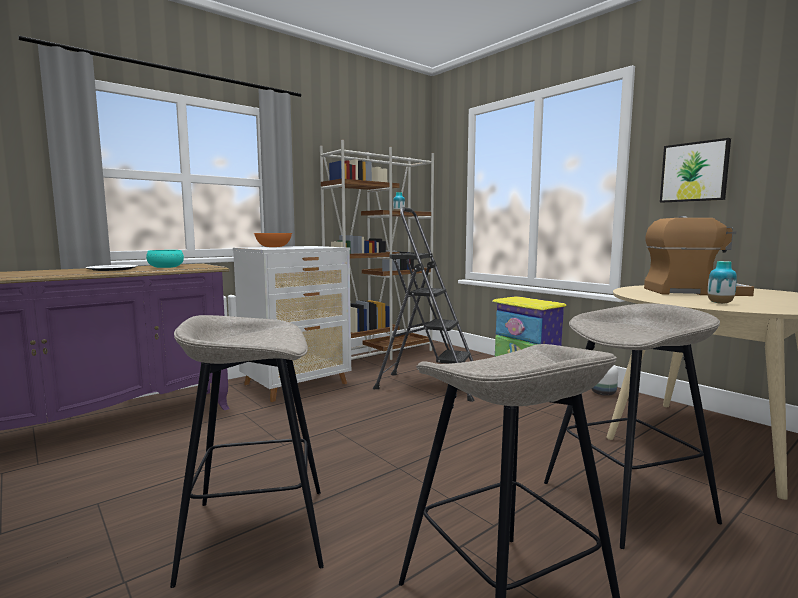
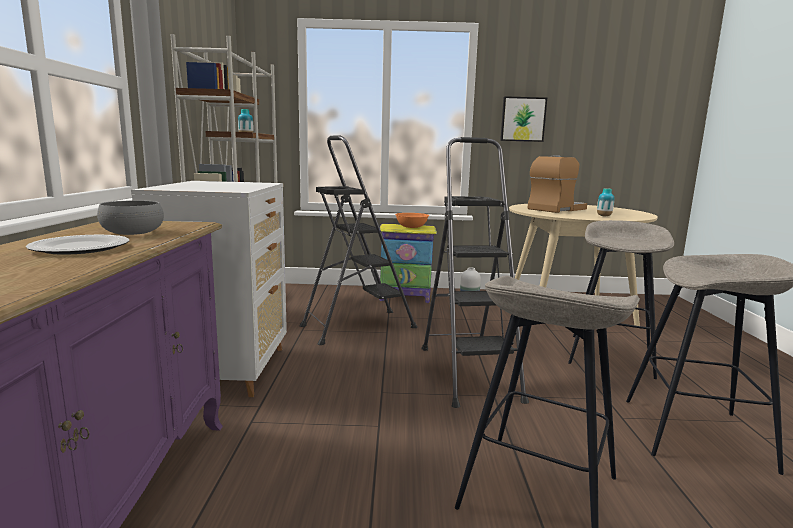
camera: 50 degrees left, 5 degrees up
(165, 267) = (133, 232): turquoise bowl -> grey bowl
(274, 247) = (183, 185): orange bowl -> orange bowl (412, 227)
(426, 444) = (468, 371): none -> step ladder

